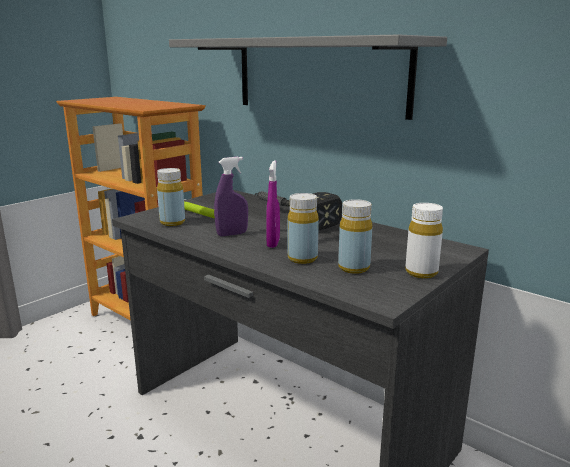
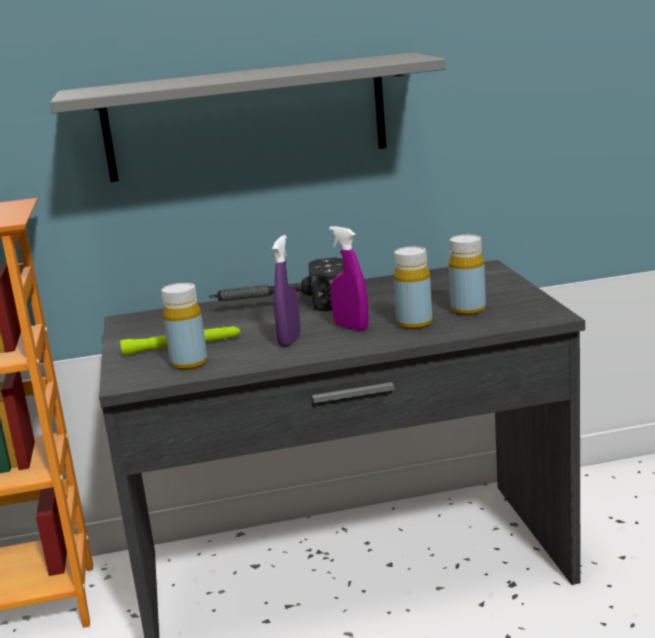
camera: 50 degrees left, 0 degrees up
(421, 272) = (513, 291): white bottle -> none

